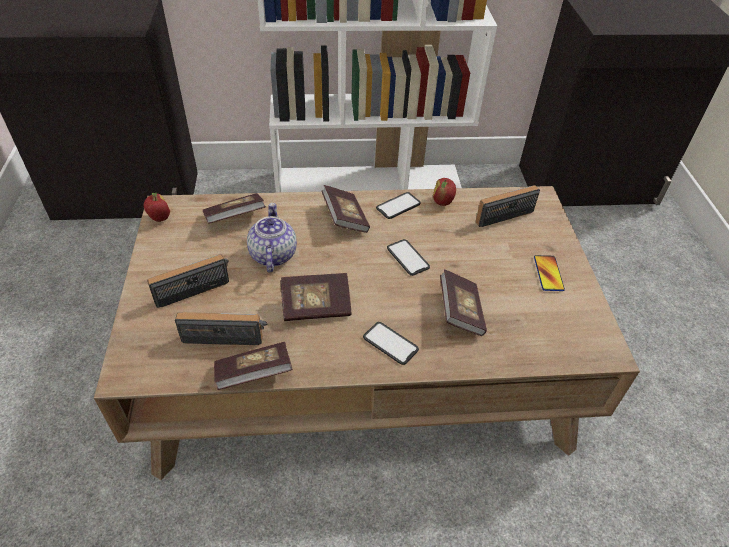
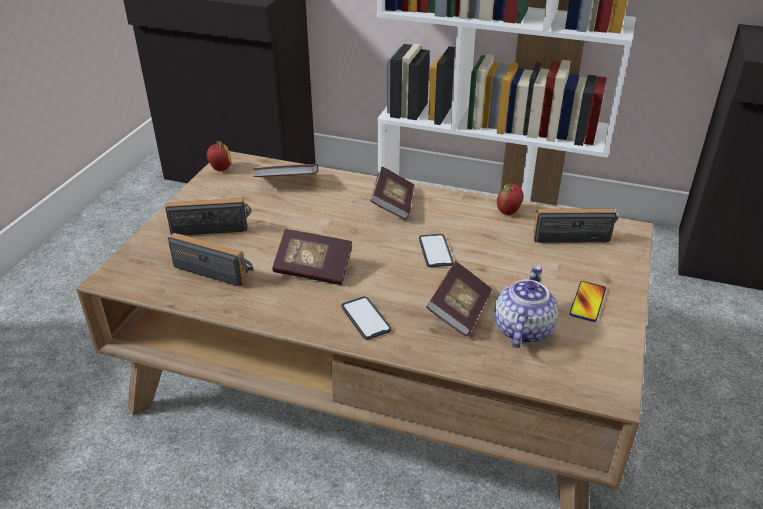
camera: 25 degrees right, 10 degrees down
(254, 374) = (218, 308): book -> none
(272, 255) = (301, 218): teapot -> teapot (522, 329)
(398, 206) = (456, 205): phone -> none

